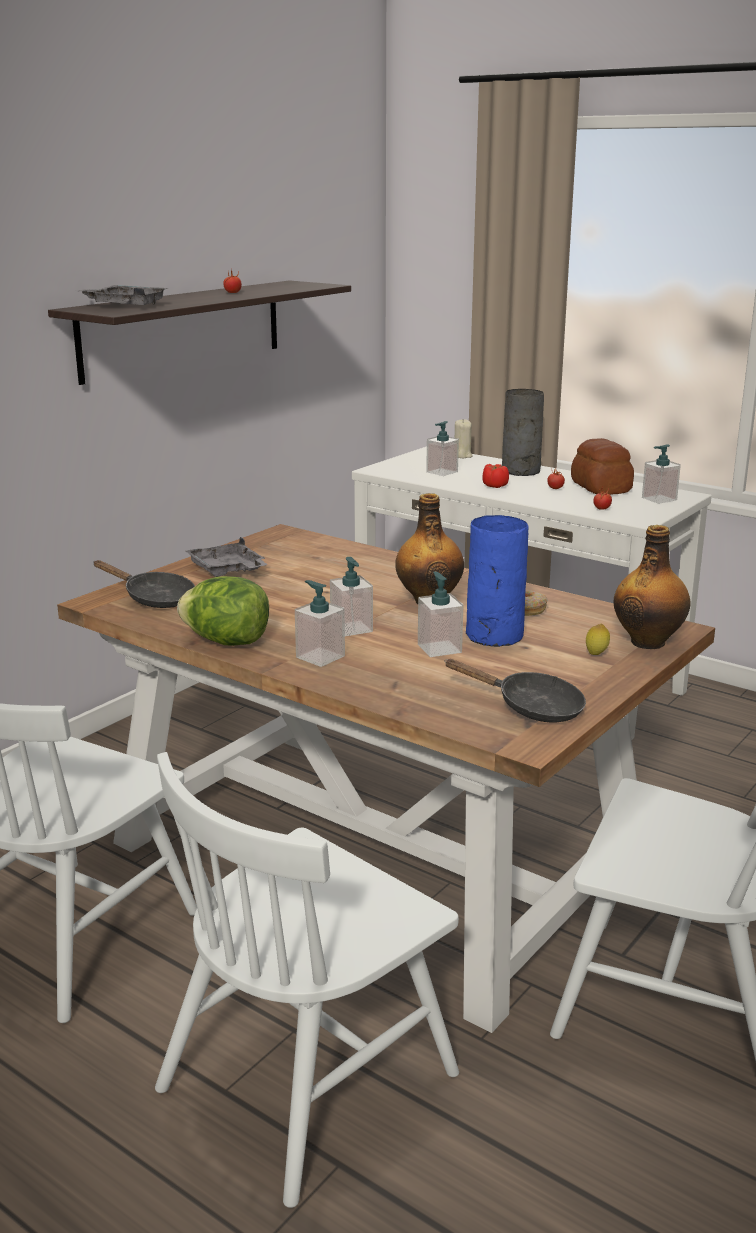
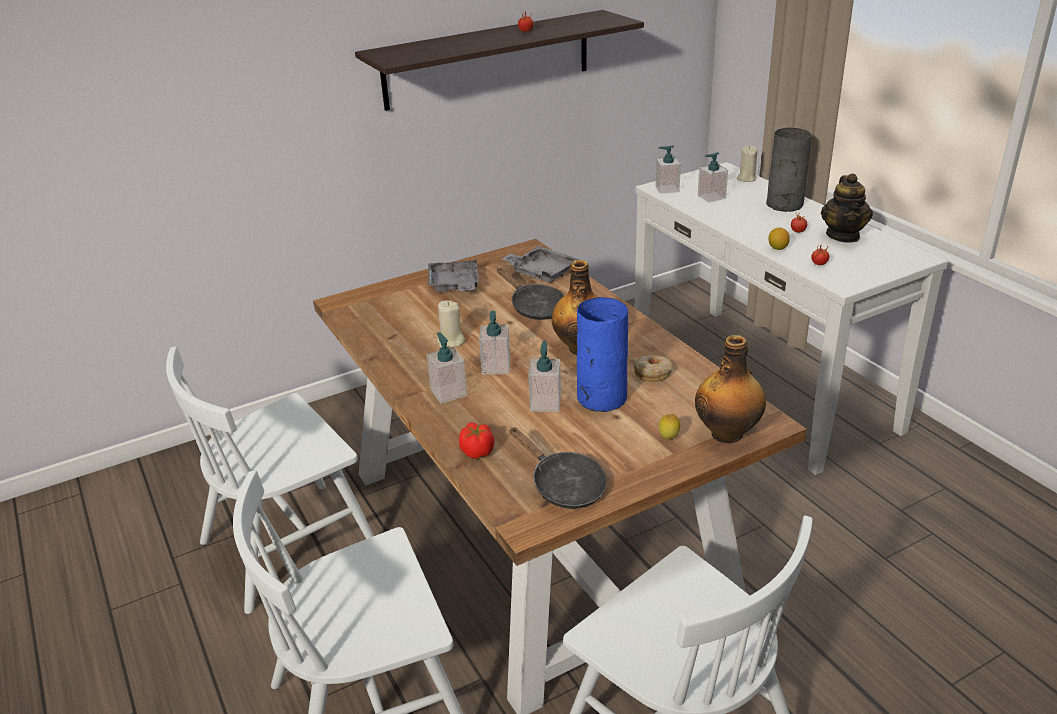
camera: 25 degrees right, 10 degrees up
(126, 305) = (416, 49): grey tray -> grey tray (541, 272)
(154, 598) = (380, 306): black frying pan -> black frying pan (534, 307)
(227, 642) = (395, 362): lettuce -> none
(275, 615) = (451, 341): none -> beige candle
(494, 486) = (744, 221): tomato -> tomato (477, 451)
(550, 502) = (777, 248): none -> lemon
(601, 487) = (843, 236): bread -> teapot
(659, 499) = (887, 259): soap dispenser -> soap dispenser (667, 189)

